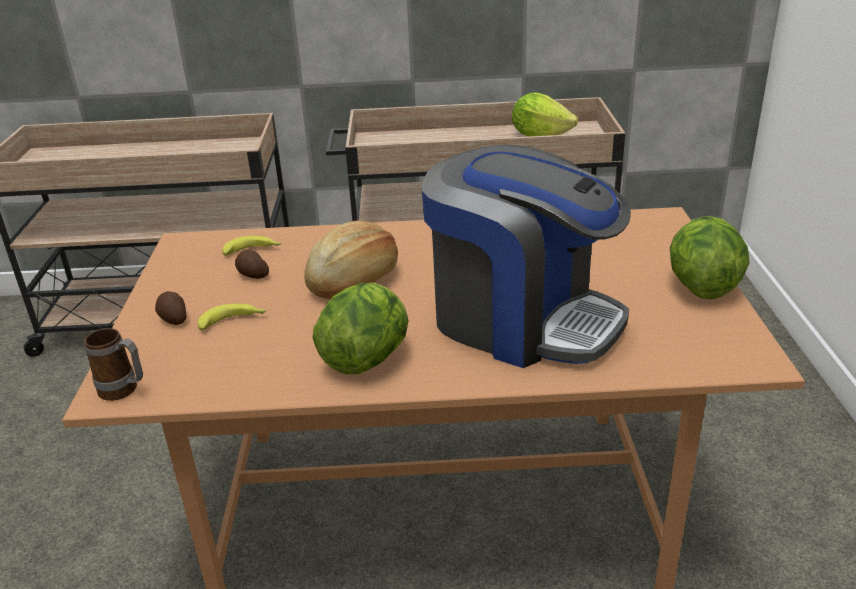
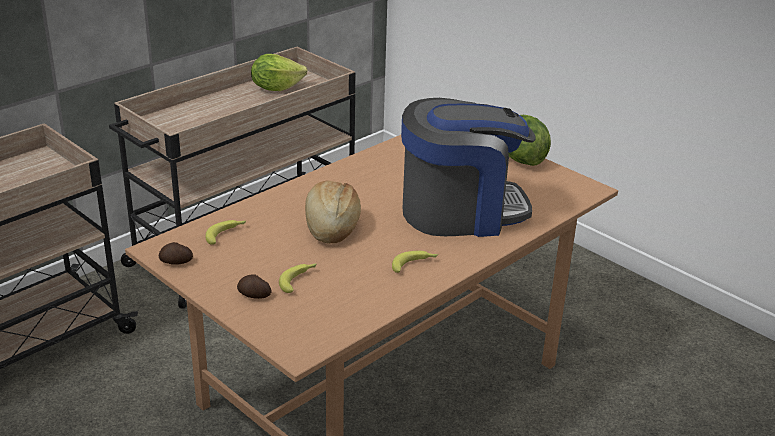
camera: 45 degrees left, 0 degrees up
(124, 391) = (305, 345): mug -> none
(252, 275) = (256, 249): potato -> potato (176, 262)
(367, 358) = (414, 264): lettuce -> banana

